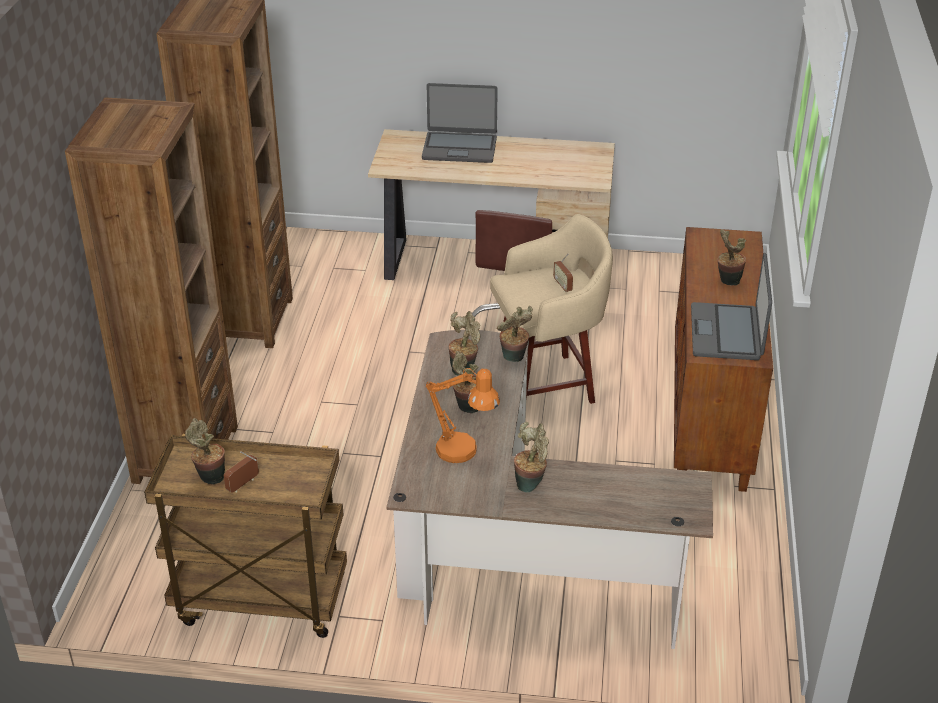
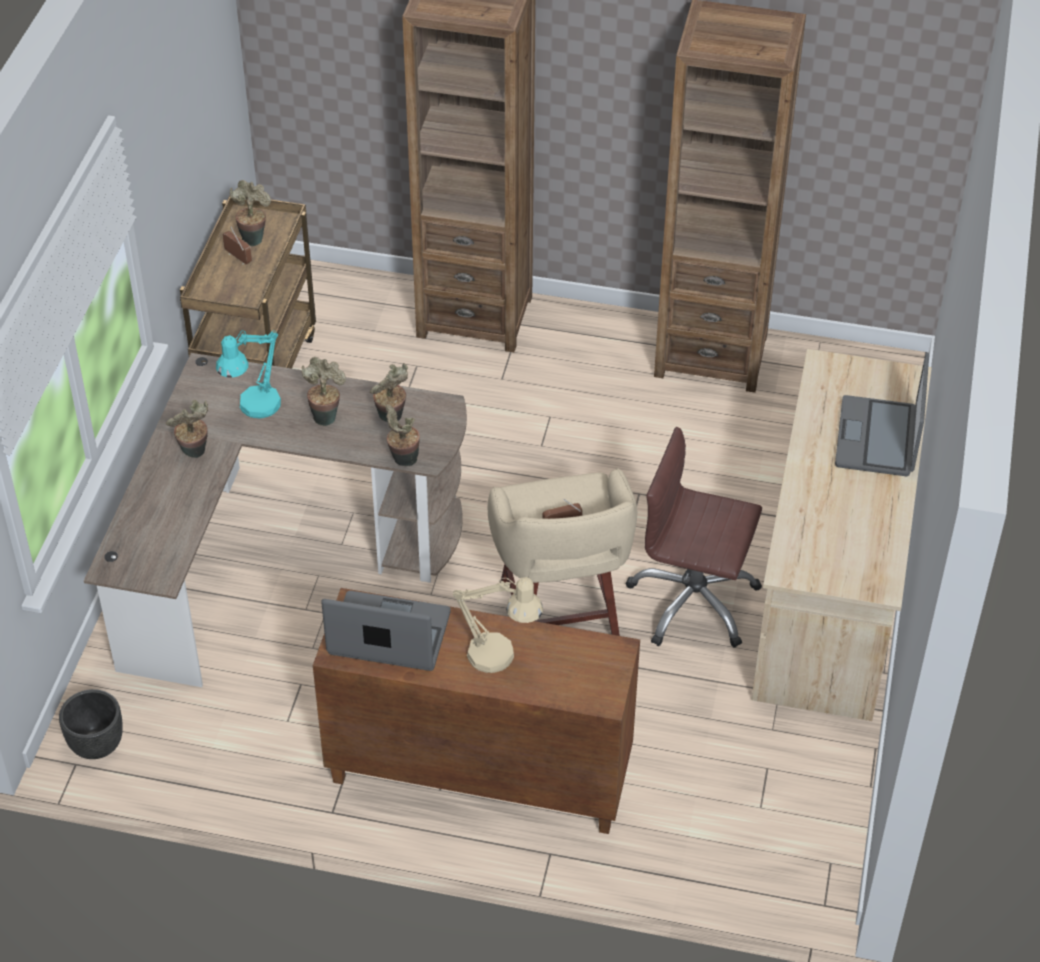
camera: 95 degrees right, 10 degrees up
(464, 452) = (254, 409): orange table lamp -> turquoise table lamp
(727, 281) = (500, 657): potted plant -> beige table lamp
(763, 647) = (96, 746): none -> black planter

